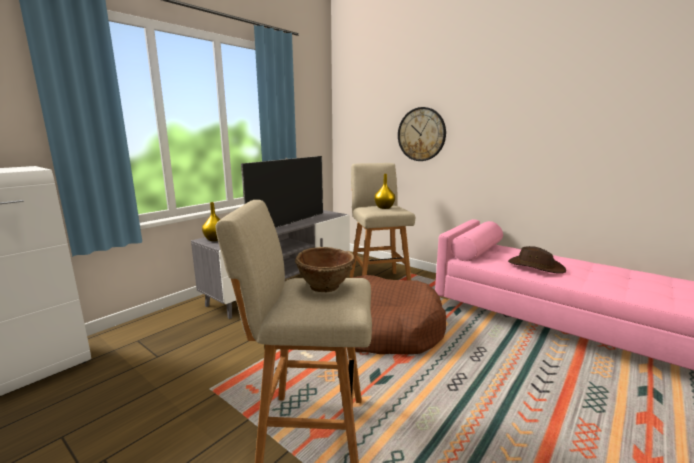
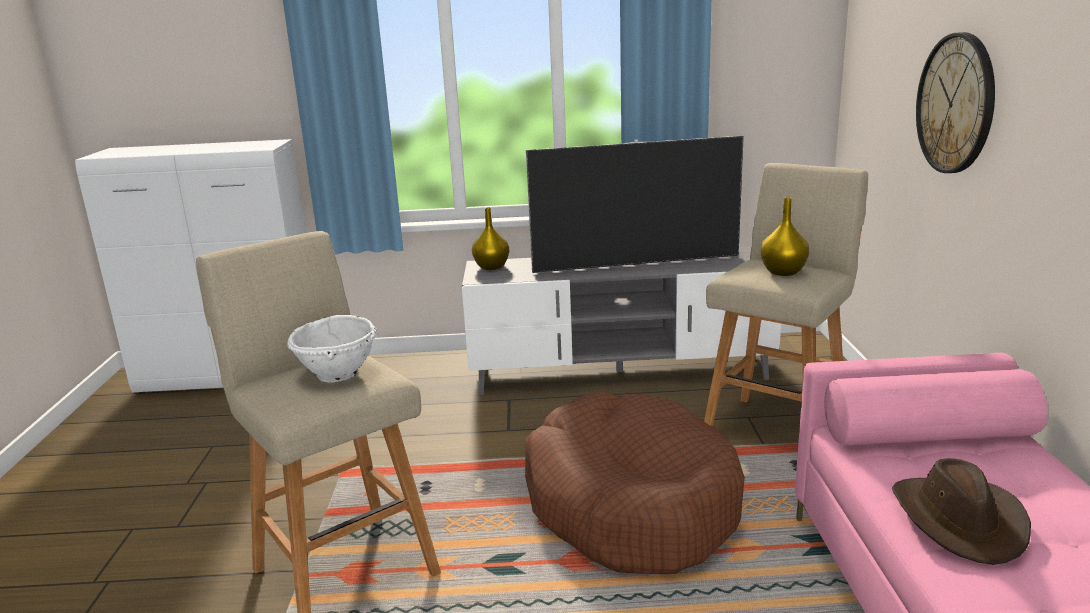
camera: 50 degrees right, 5 degrees up
(326, 287) = (338, 374): brown bowl -> white bowl

